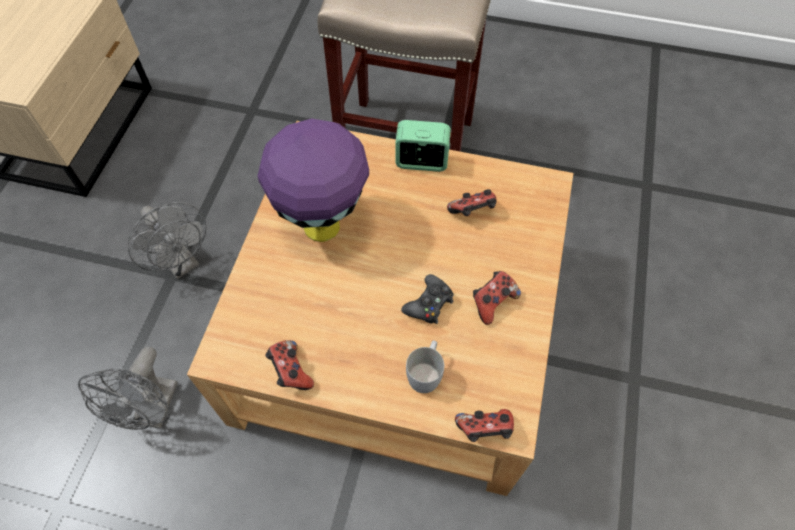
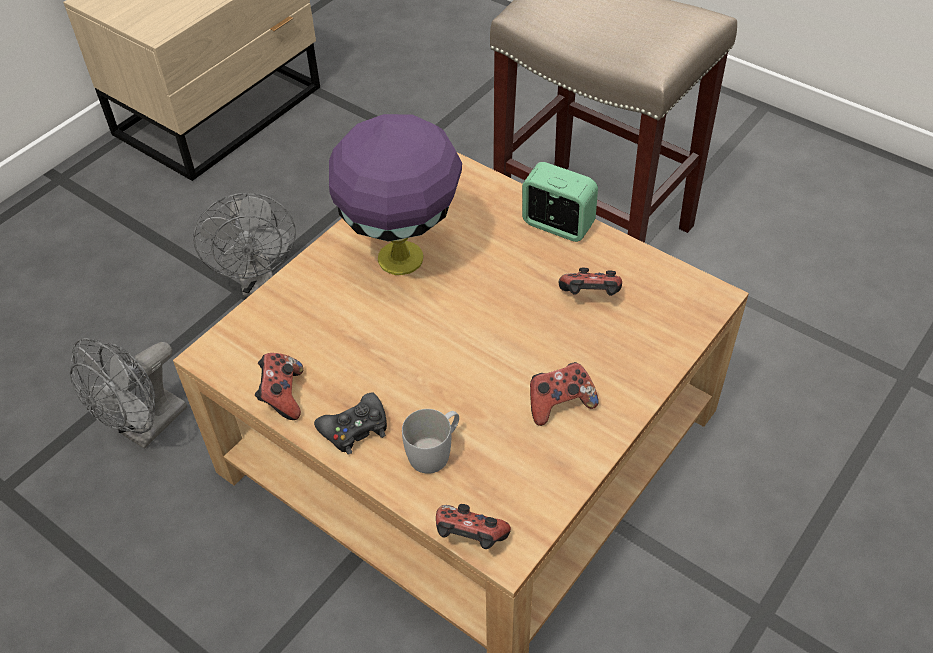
camera: 25 degrees right, 10 degrees down
(429, 304) = (480, 379): black game controller -> black game controller (355, 429)

